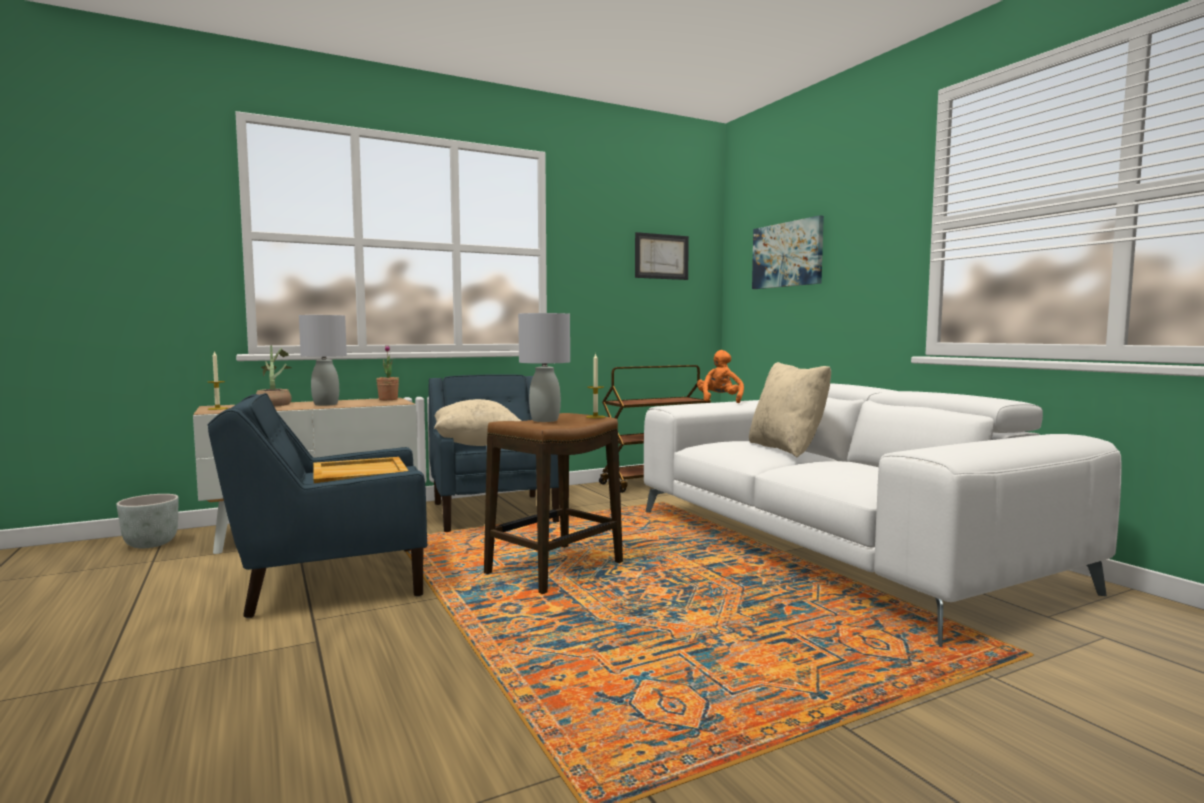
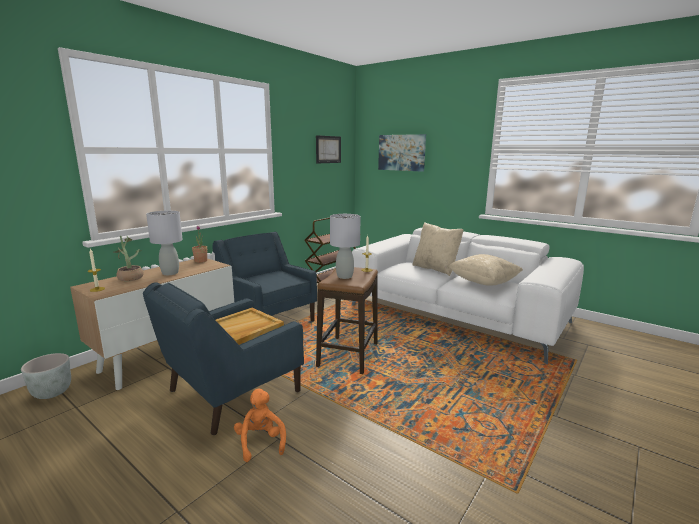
camera: 25 degrees left, 10 degrees up
(477, 444) = (264, 283): beige pillow -> beige pillow (483, 283)
(720, 401) = (382, 239): orange plush toy -> orange plush toy (260, 442)

